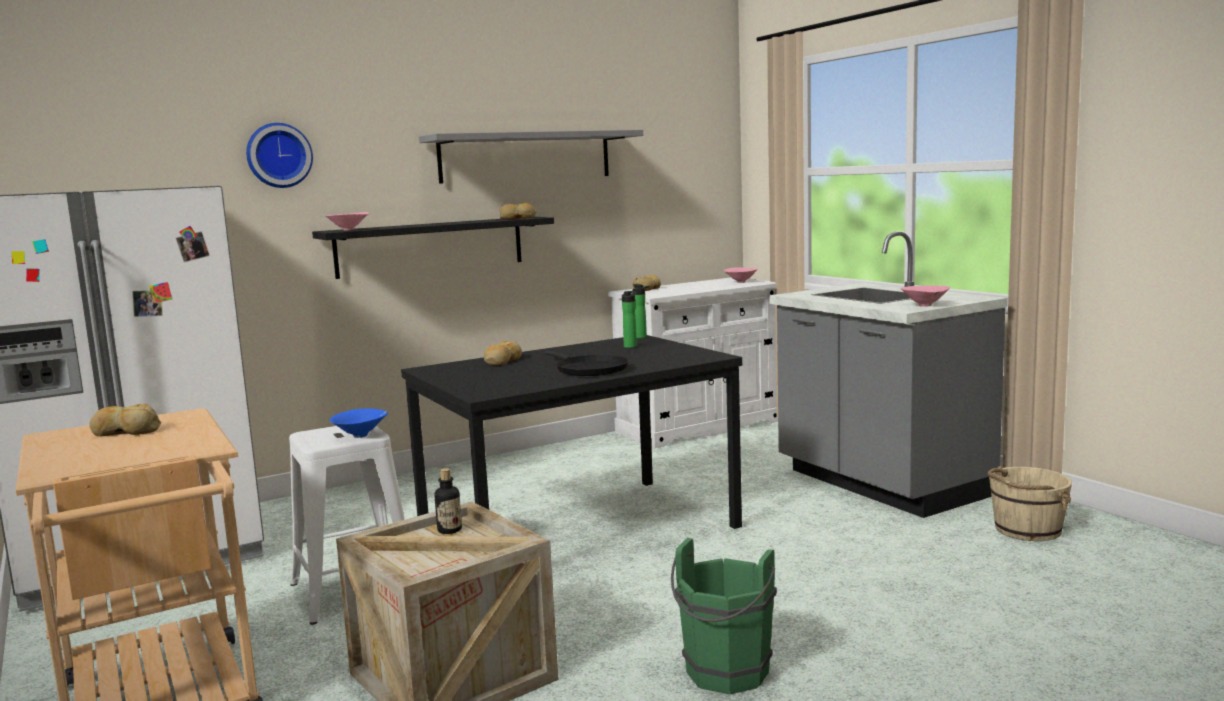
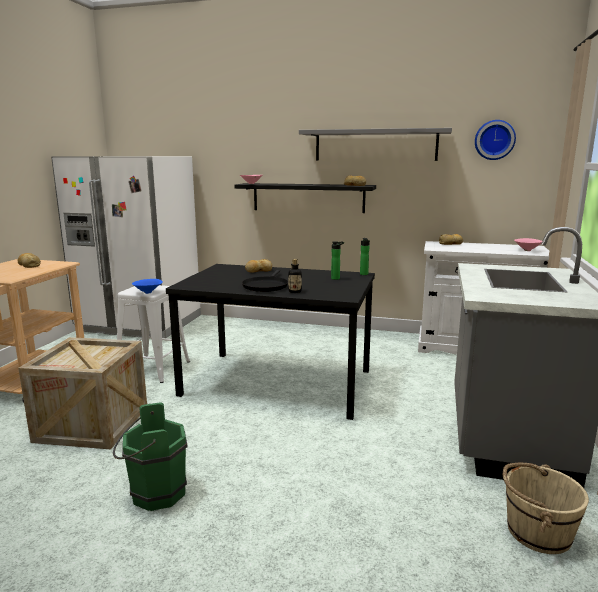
camera: 45 degrees right, 5 degrees up
(278, 155) = (231, 141): wall clock -> wall clock (494, 140)
(449, 530) = (108, 351): bottle -> bottle (295, 291)
(925, 306) = (509, 298): pink bowl -> none

